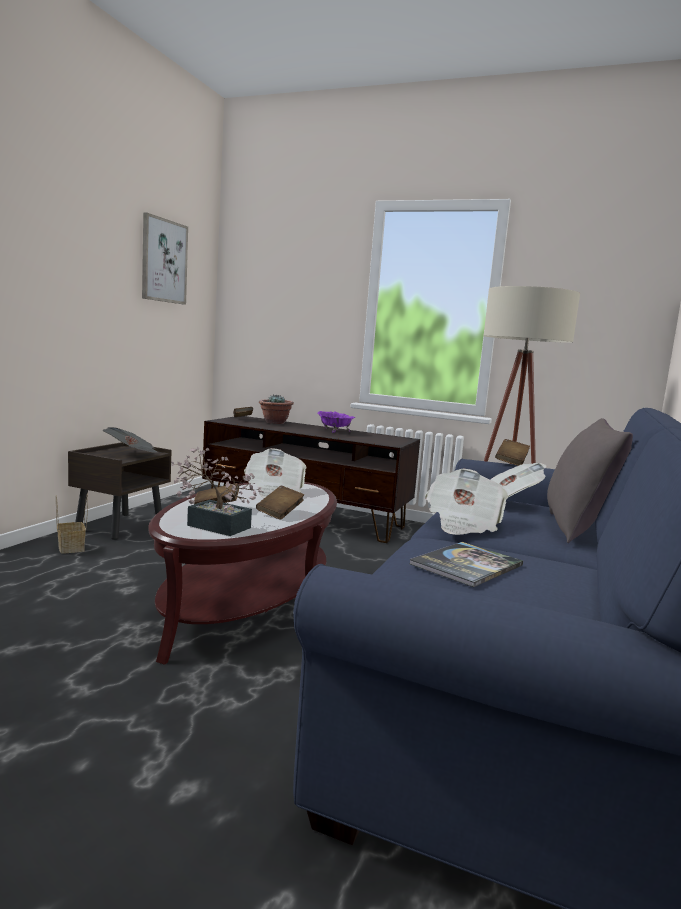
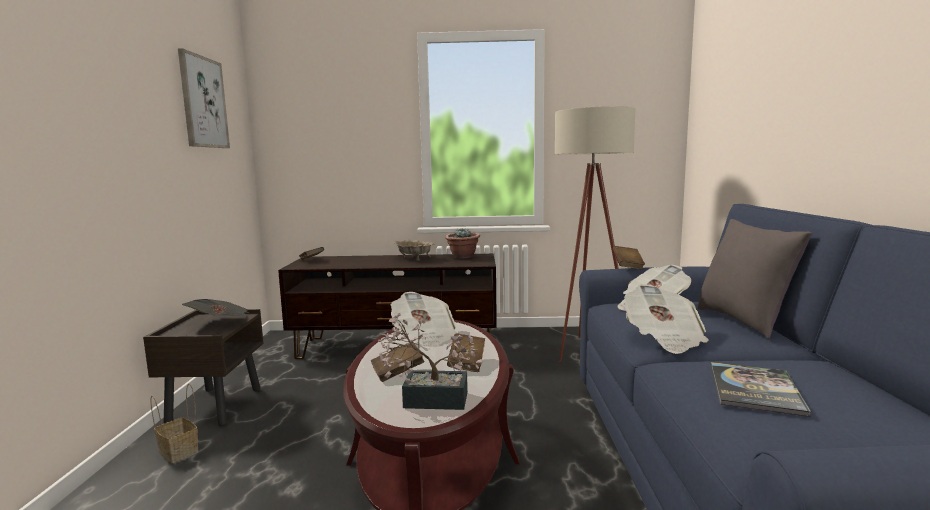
camera: 20 degrees left, 0 degrees up
(275, 422) = (348, 259): potted plant -> potted plant (463, 256)
(334, 431) = (414, 258): purple bowl -> beige bowl

